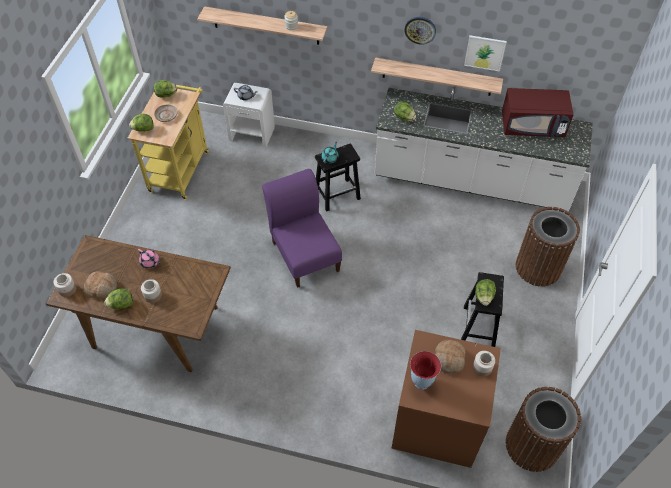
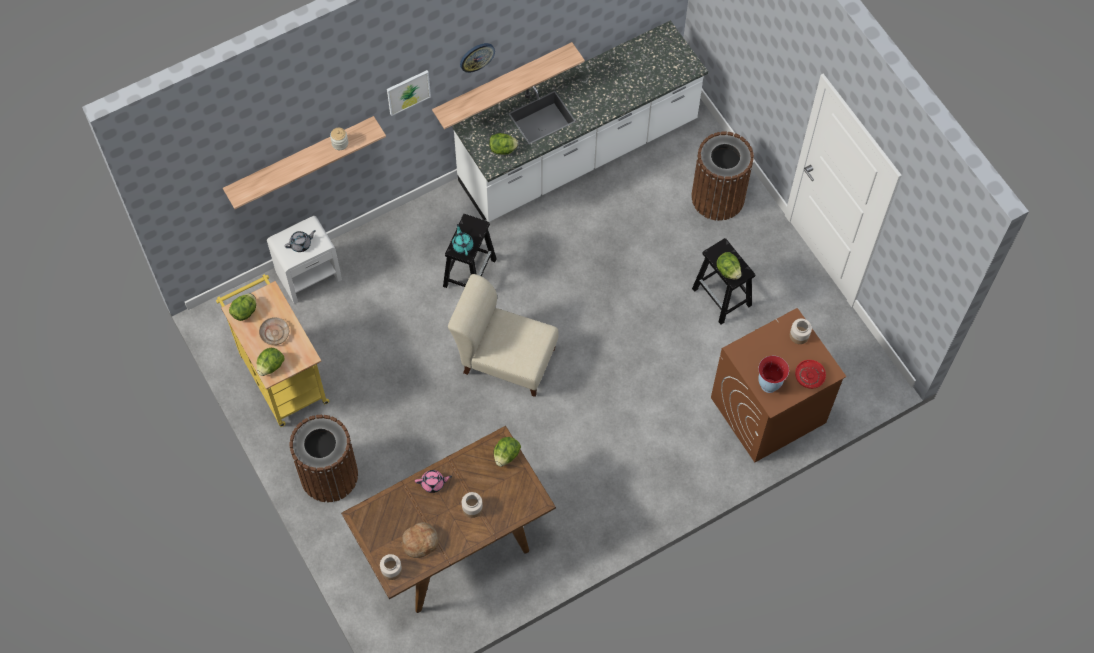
camera: 45 degrees left, 10 degrees up
(121, 304) = (455, 539): lettuce -> lettuce (506, 455)
(304, 253) = (505, 358): purple chair -> beige chair
(449, 359) = (770, 349): bread -> none
(460, 402) = (809, 376): none -> red plate
(484, 52) = (548, 33): picture -> picture (408, 92)
(532, 126) = (624, 66): red microwave -> none
(532, 445) = (853, 364): brown trash can -> brown trash can (329, 475)

